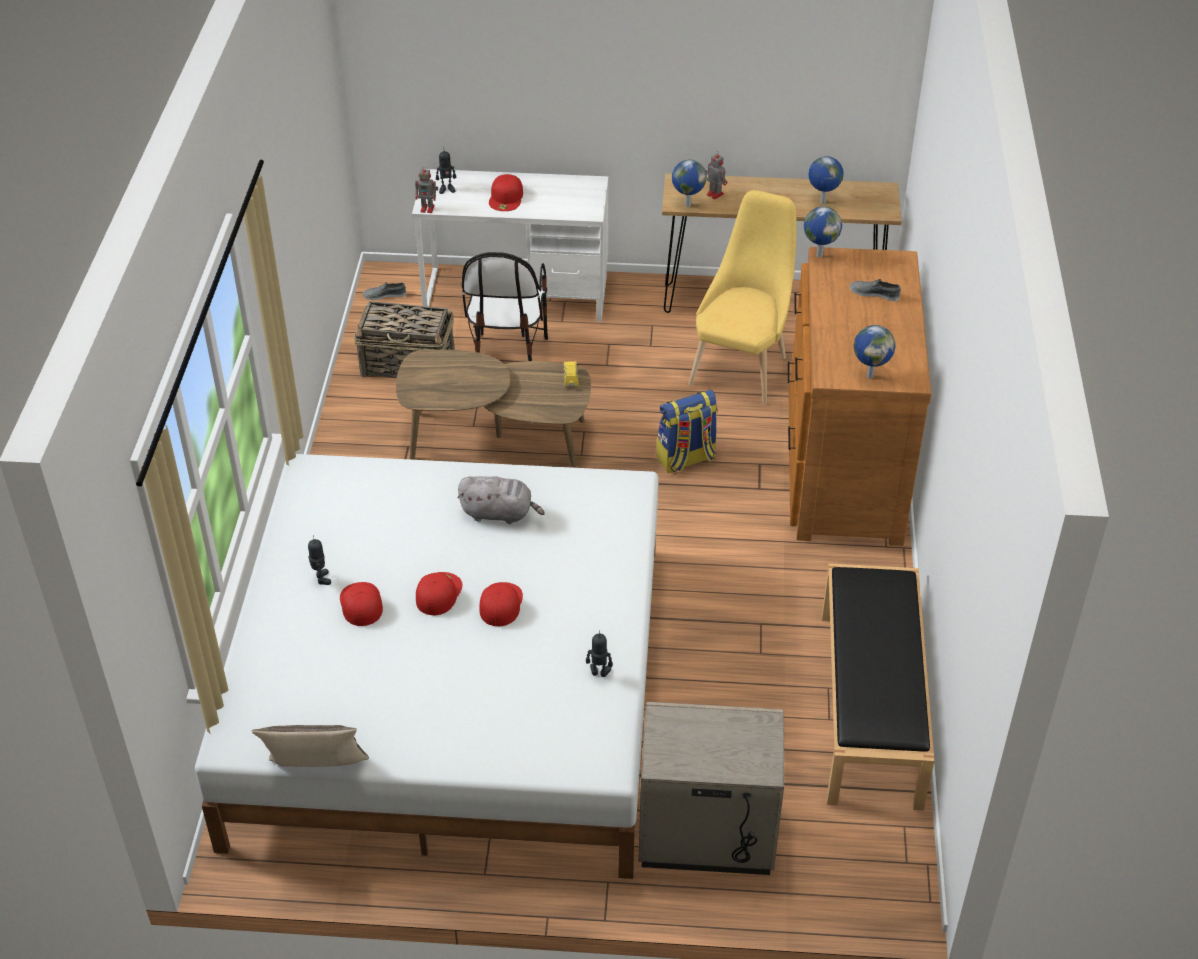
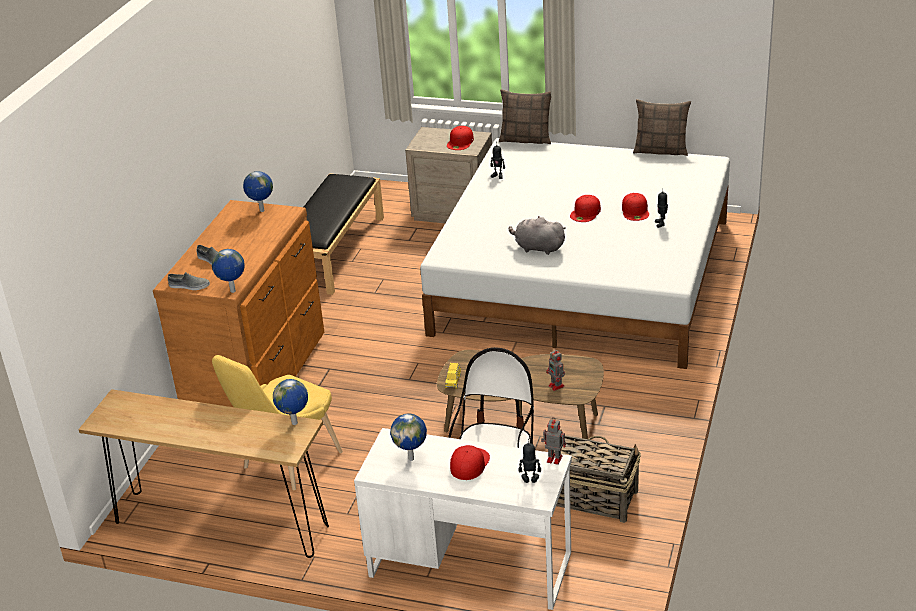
camera: 165 degrees left, 10 degrees down
(384, 295) = (609, 580): grey shoe -> grey shoe (189, 286)
(500, 603) = (547, 206): red cap -> red cap (460, 142)
(573, 788) = (526, 139): none -> pillow
(686, 459) = (373, 393): backpack -> none
(714, 194) = (261, 433): toy robot -> toy robot (557, 386)
(822, 202) = (166, 414): globe -> globe (411, 458)

